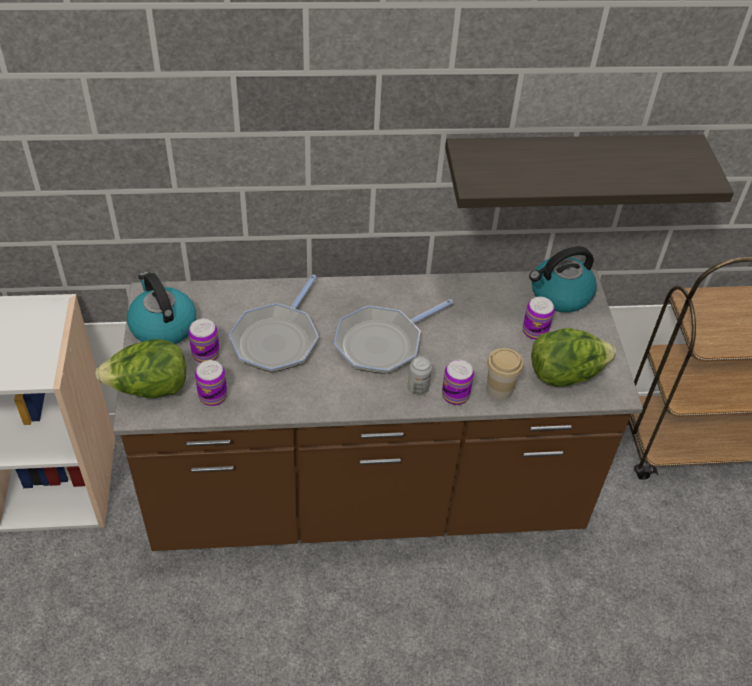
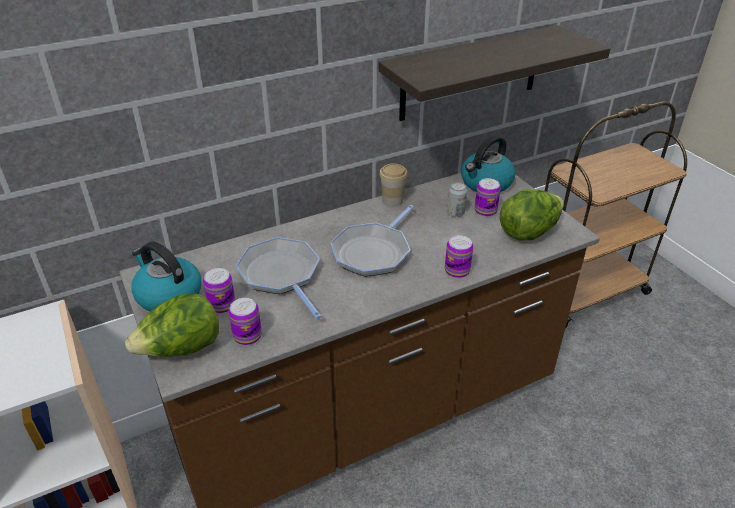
camera: 20 degrees left, 10 degrees down
(277, 339) = (281, 275): frying pan -> frying pan turned 150 degrees clockwise
(418, 389) = (424, 275): can -> can (455, 213)
(499, 389) = (488, 256): cup -> cup (392, 200)

